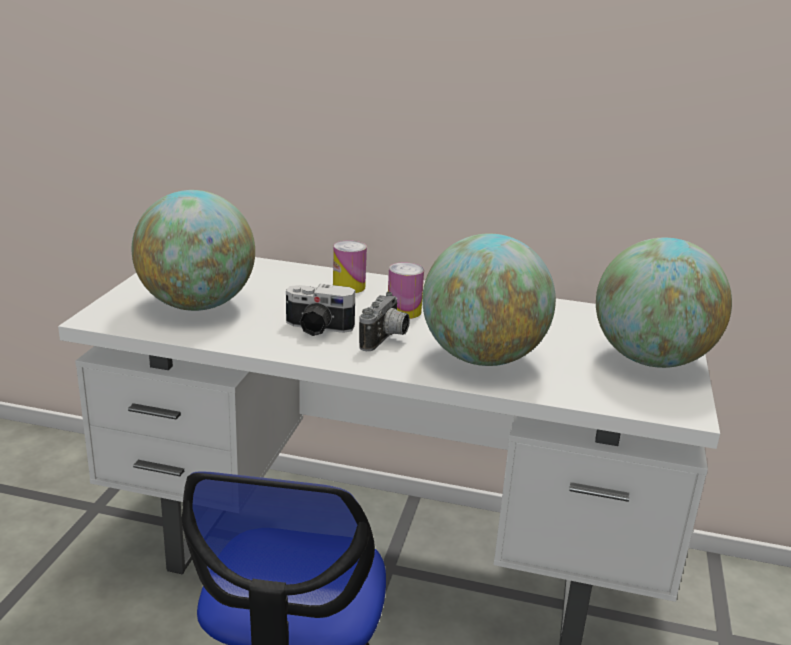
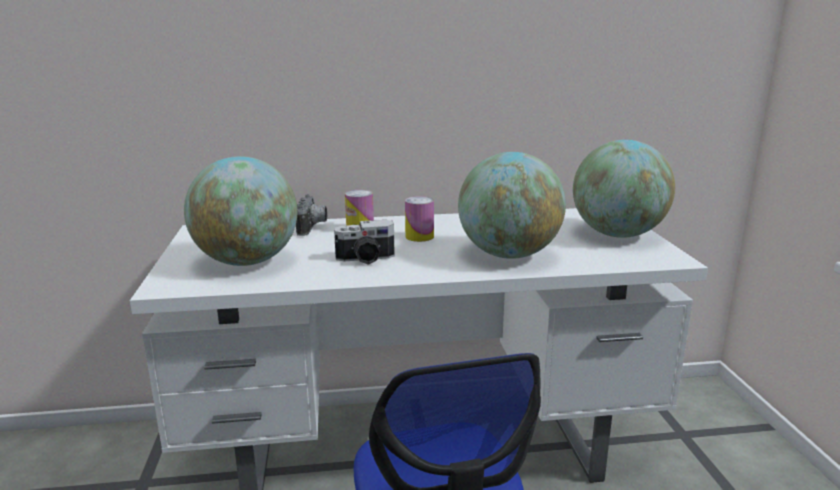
camera: 20 degrees left, 5 degrees down
(386, 339) = (426, 256): camera -> camera (313, 228)

